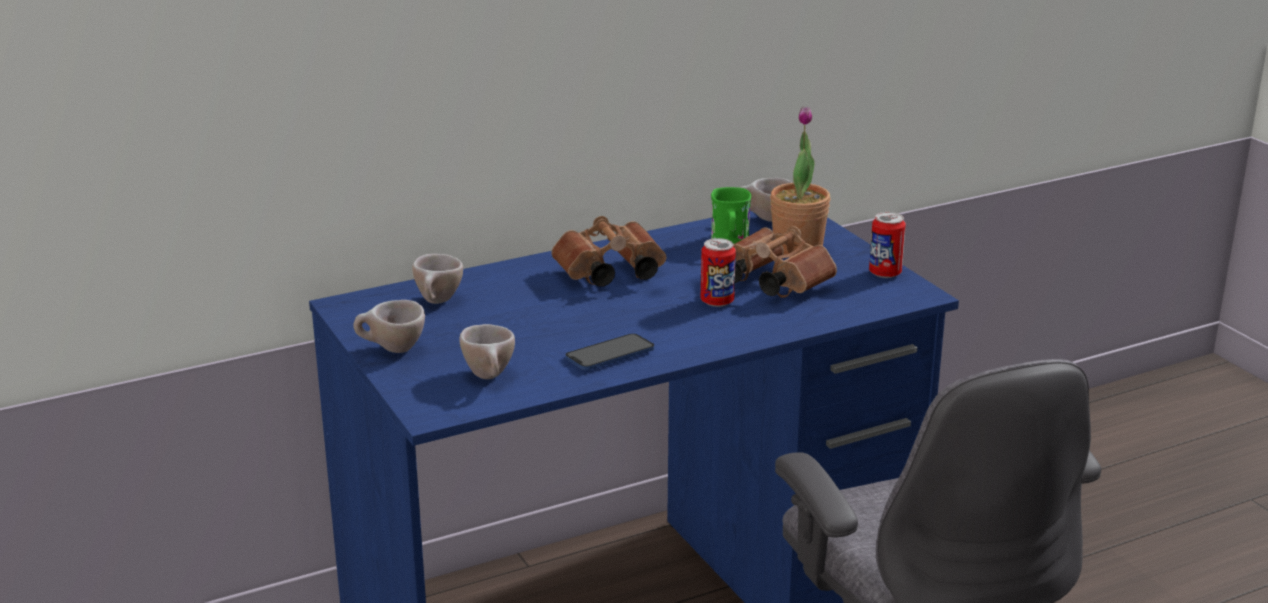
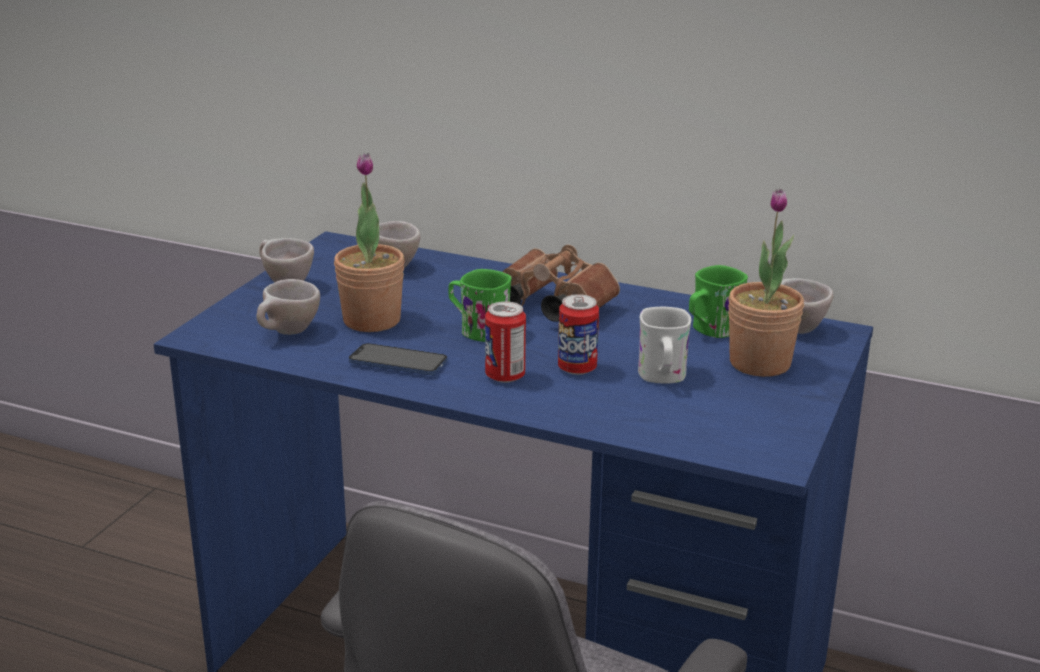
camera: 50 degrees right, 0 degrees up
(522, 340) = (372, 320): none -> potted plant
(604, 310) = (478, 330): none -> green mug
(771, 282) = (662, 377): brown binoculars -> white mug
(885, 273) = (789, 424): can -> can (505, 376)

